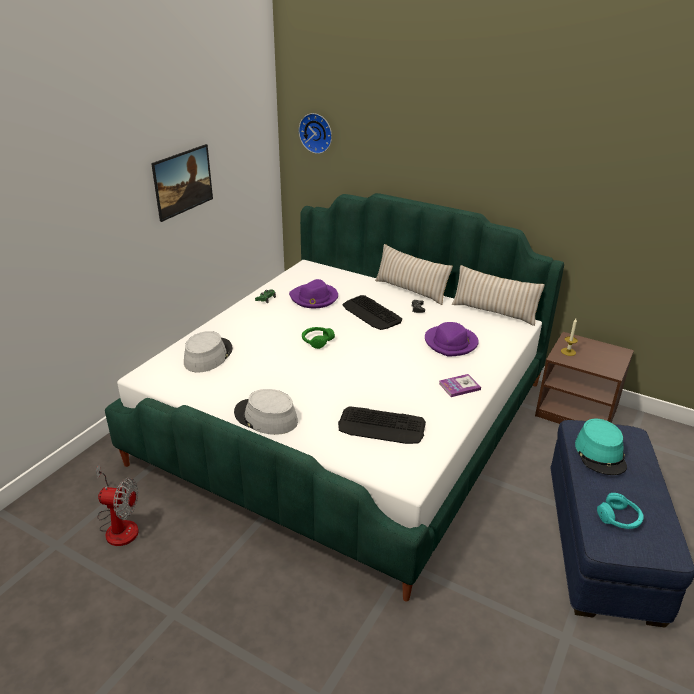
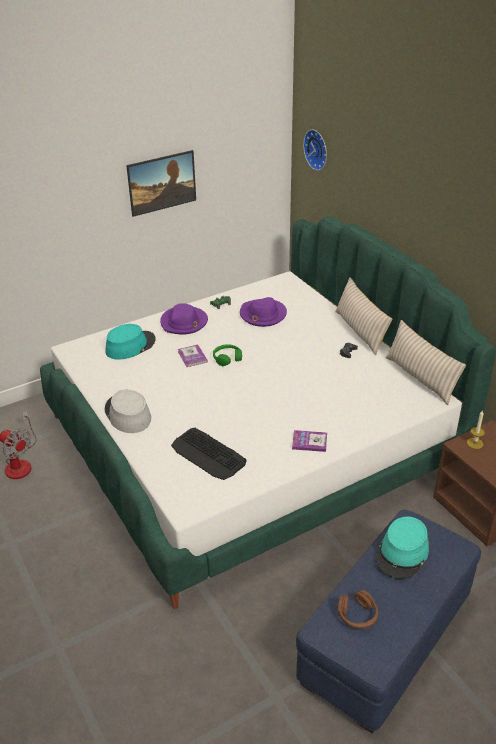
camera: 30 degrees right, 5 degrees up
(208, 356) = (130, 346): grey hat -> turquoise hat
(281, 348) = (192, 356): none -> book
(371, 313) = (299, 345): keyboard -> none
(451, 343) = (344, 397): purple hat -> purple hat (184, 322)
(619, 518) = (357, 615): turquoise headphones -> brown headphones

